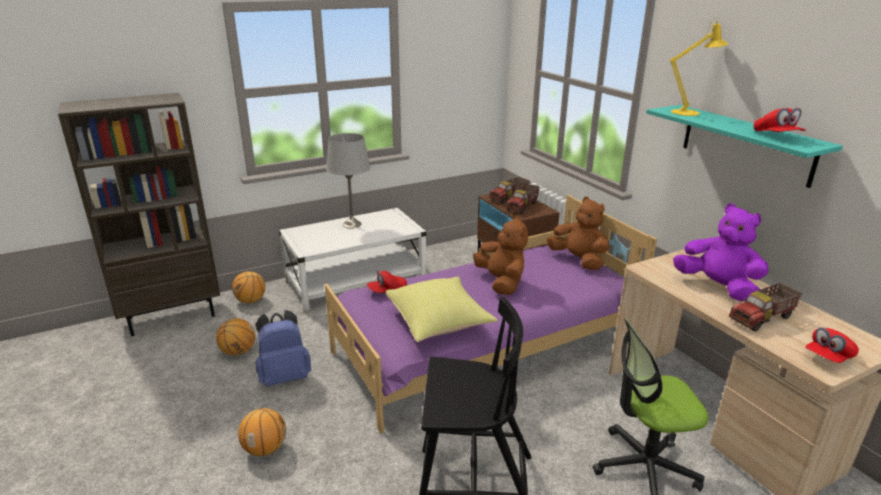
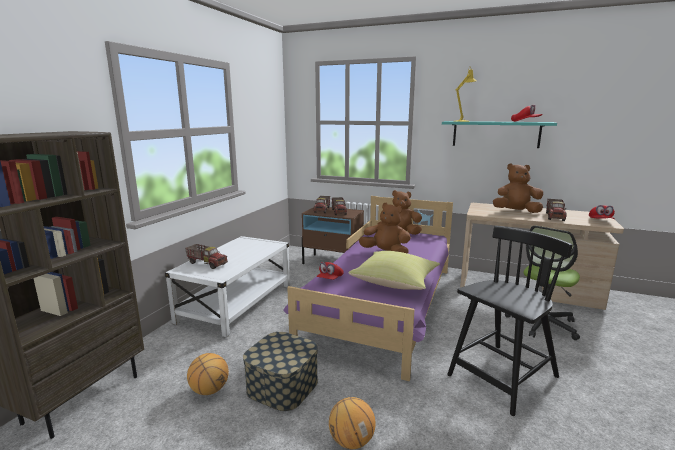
camera: 40 degrees left, 10 degrees down
(251, 301) = (159, 350): basketball -> none
(285, 376) = (282, 385): blue backpack -> storage box
(320, 231) = (207, 263): none -> toy truck
(352, 224) = (225, 252): grey table lamp -> none
(717, 287) = (516, 212): purple plush toy -> brown plush toy

